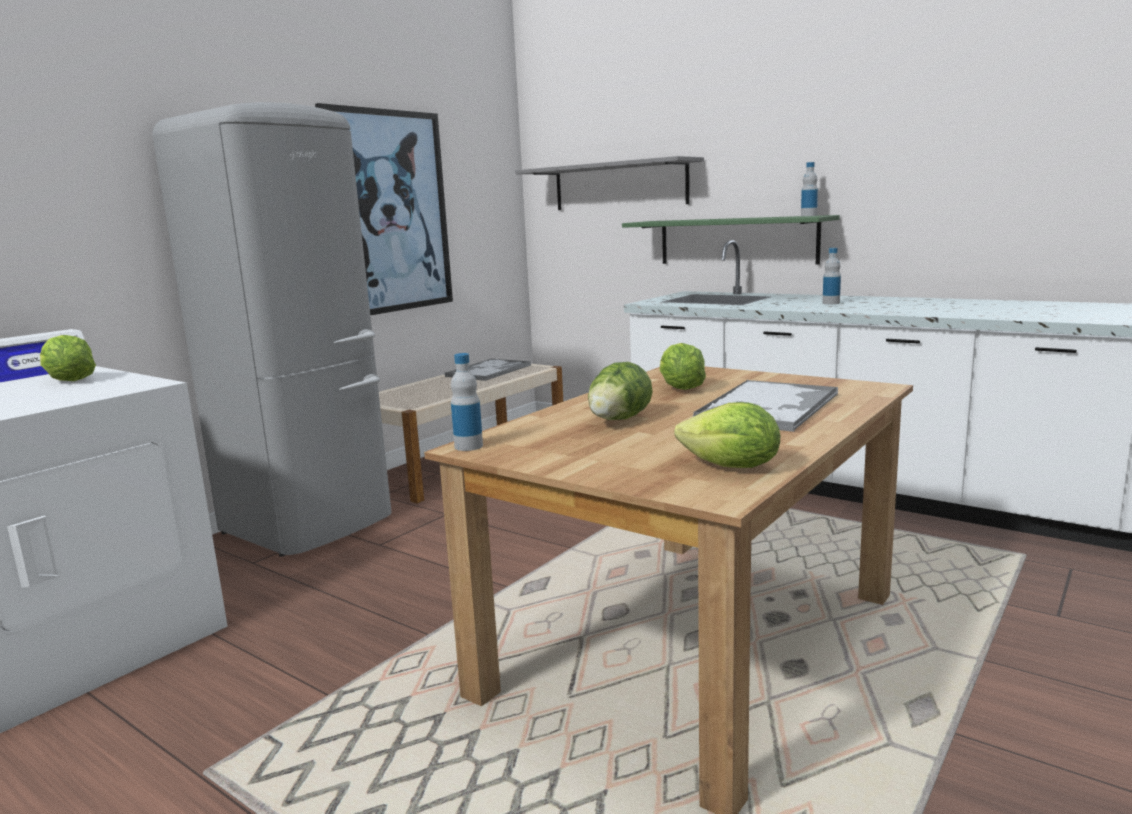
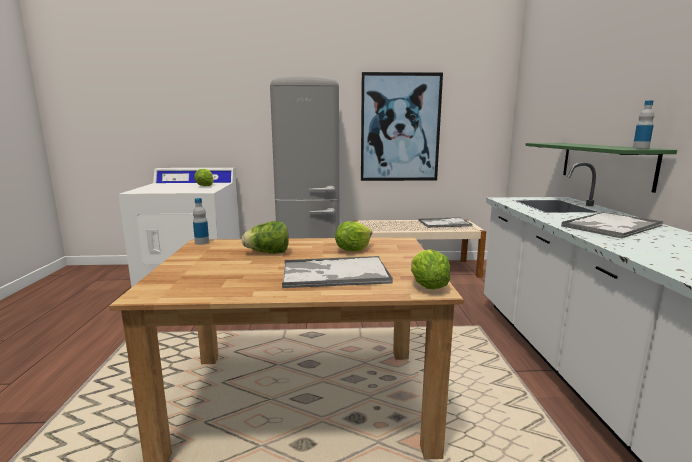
camera: 50 degrees right, 0 degrees up
(619, 186) = (551, 116): grey shelf -> none
(731, 467) = (195, 288): lettuce -> lettuce (427, 286)
(831, 303) = (611, 226): bottle -> tray

